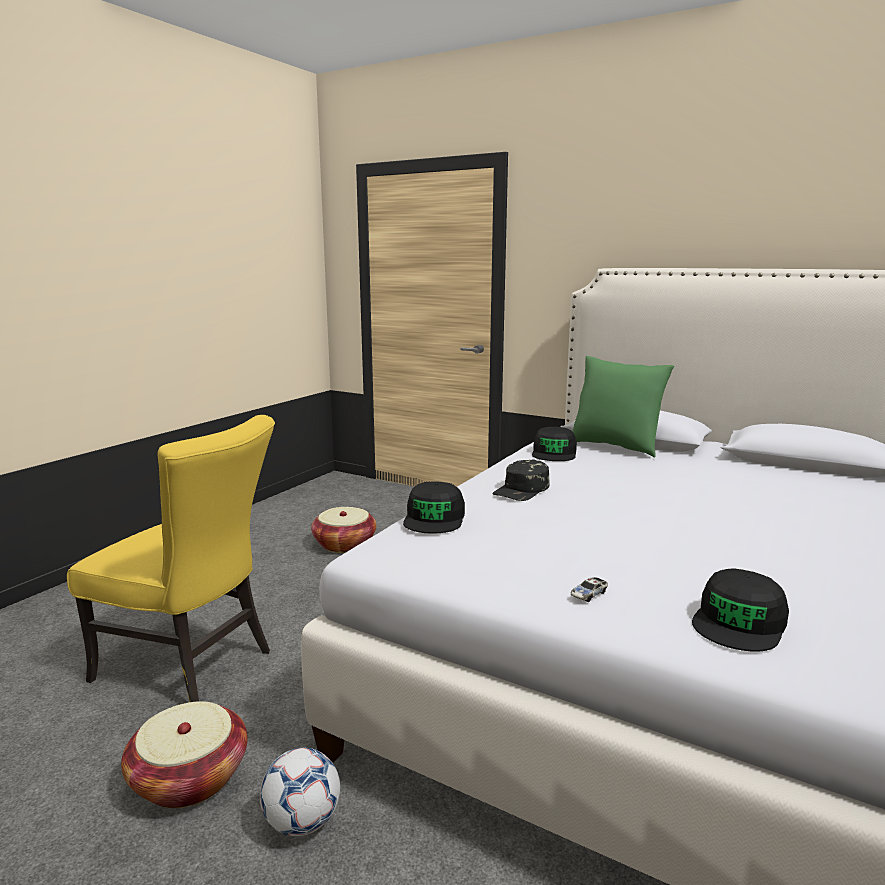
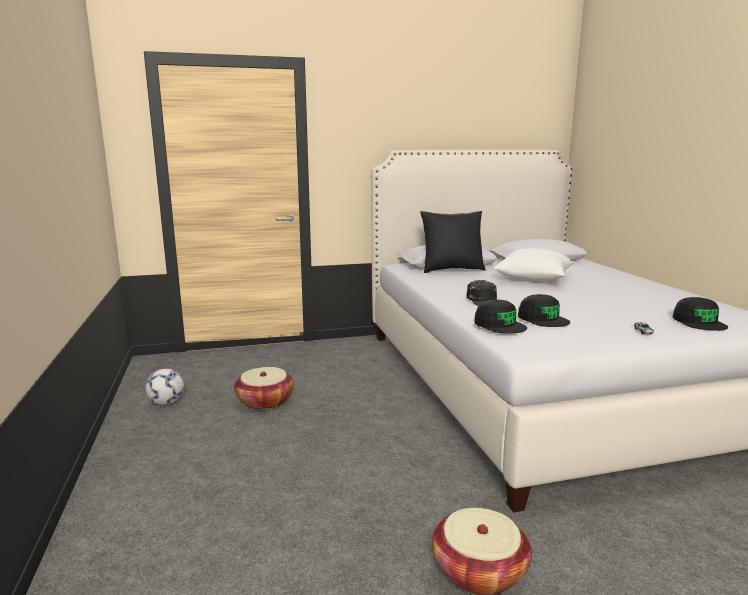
camera: 45 degrees left, 0 degrees up
(193, 666) = (334, 522): yellow chair -> none
(302, 822) = (569, 542): football -> football (166, 403)
(554, 453) = (436, 280): black cap -> black cap (543, 319)
(615, 447) = (451, 270): green pillow -> black pillow
(690, 485) = (534, 279): none -> white pillow

